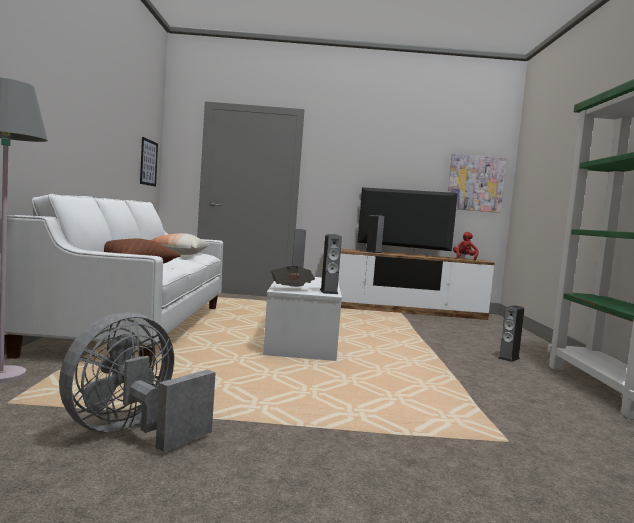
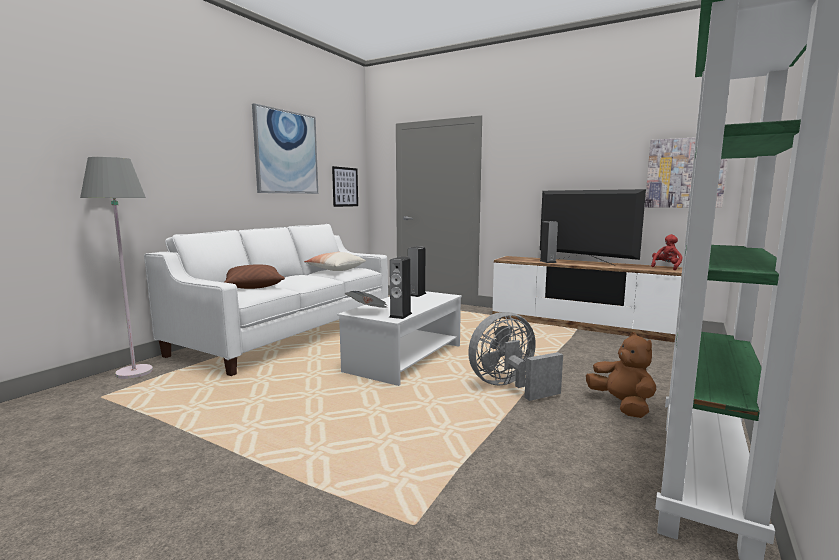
camera: 30 degrees right, 5 degrees up
(113, 113) = (286, 152): none -> picture
(132, 432) = (124, 437): grey fan -> grey fan (509, 387)
(509, 358) = (622, 405): speaker -> brown plush toy

